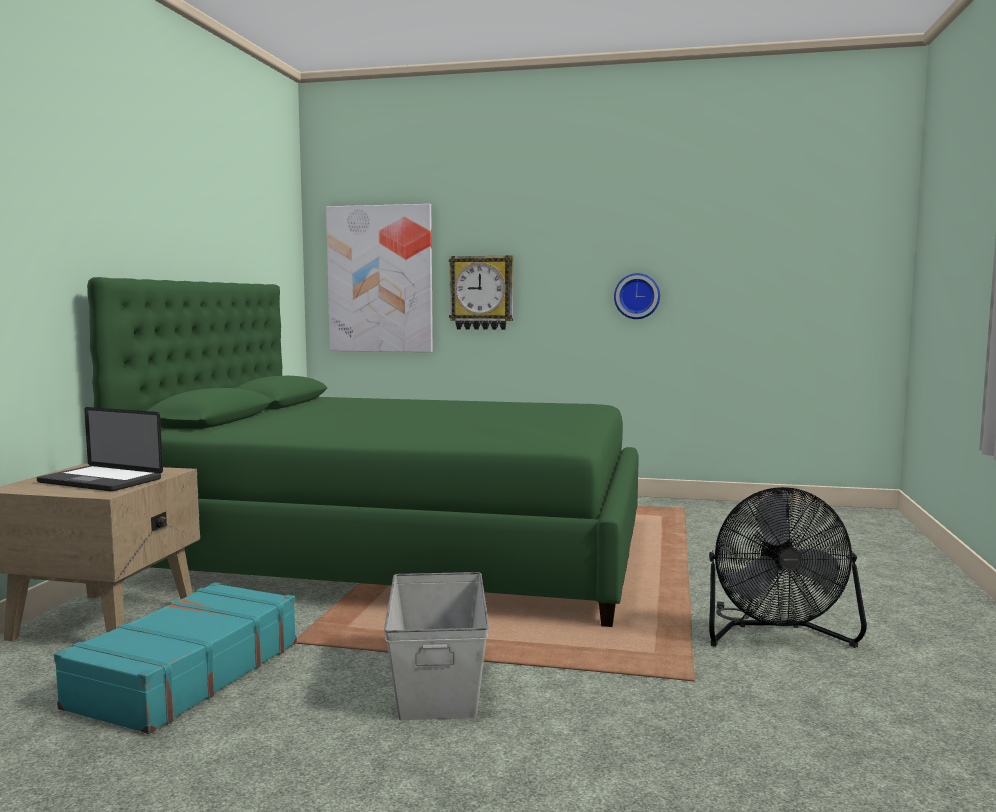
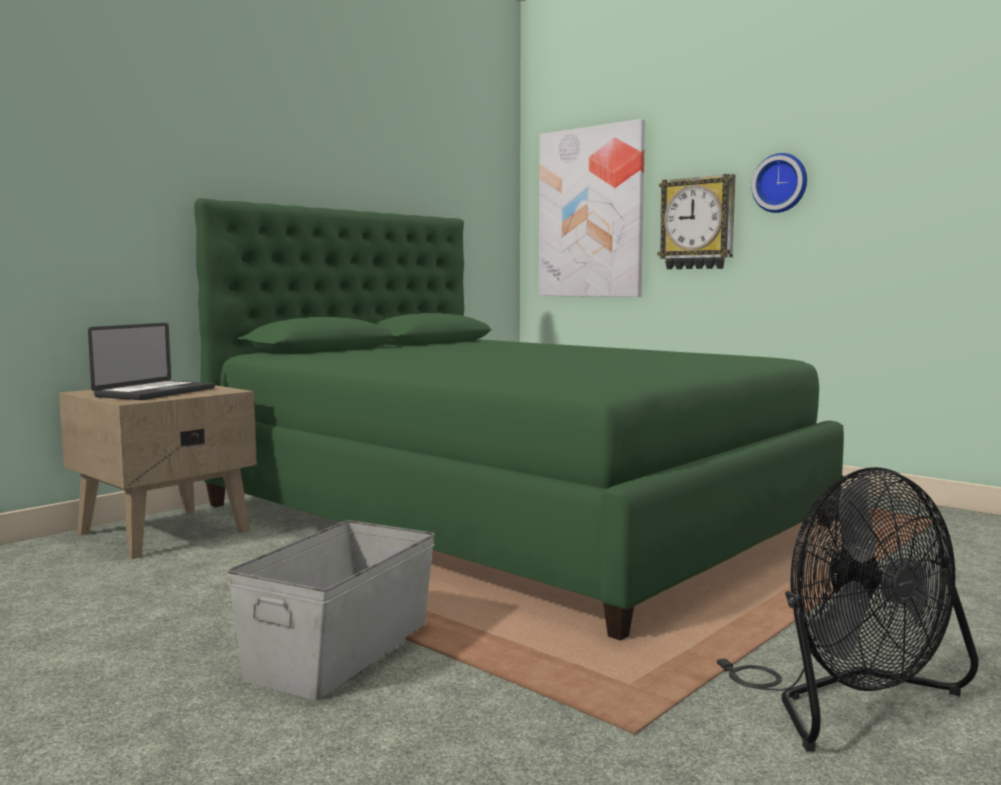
camera: 30 degrees right, 0 degrees up
(100, 481) = (156, 392): laptop -> laptop turned 120 degrees counterclockwise
(185, 674) = (146, 590): turquoise suitcase -> none
(637, 296) = (896, 218): wall clock -> wall clock (781, 183)
(769, 634) = (842, 702): black fan -> black fan turned 60 degrees counterclockwise

